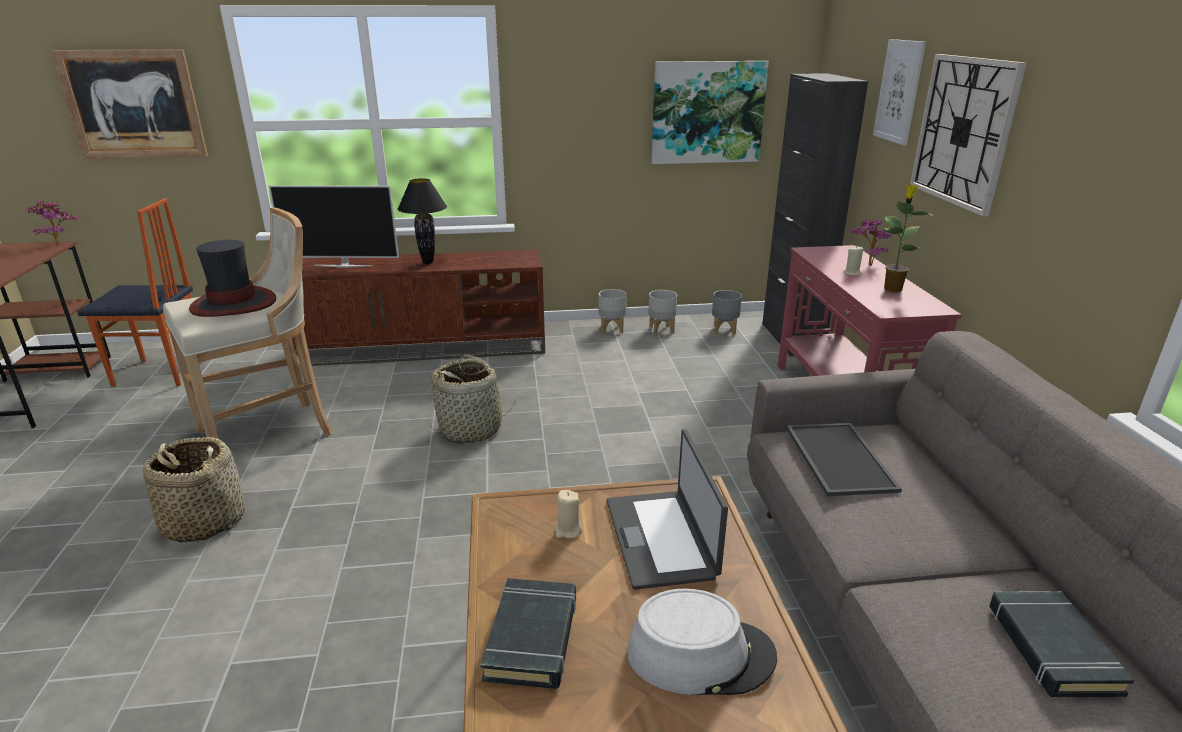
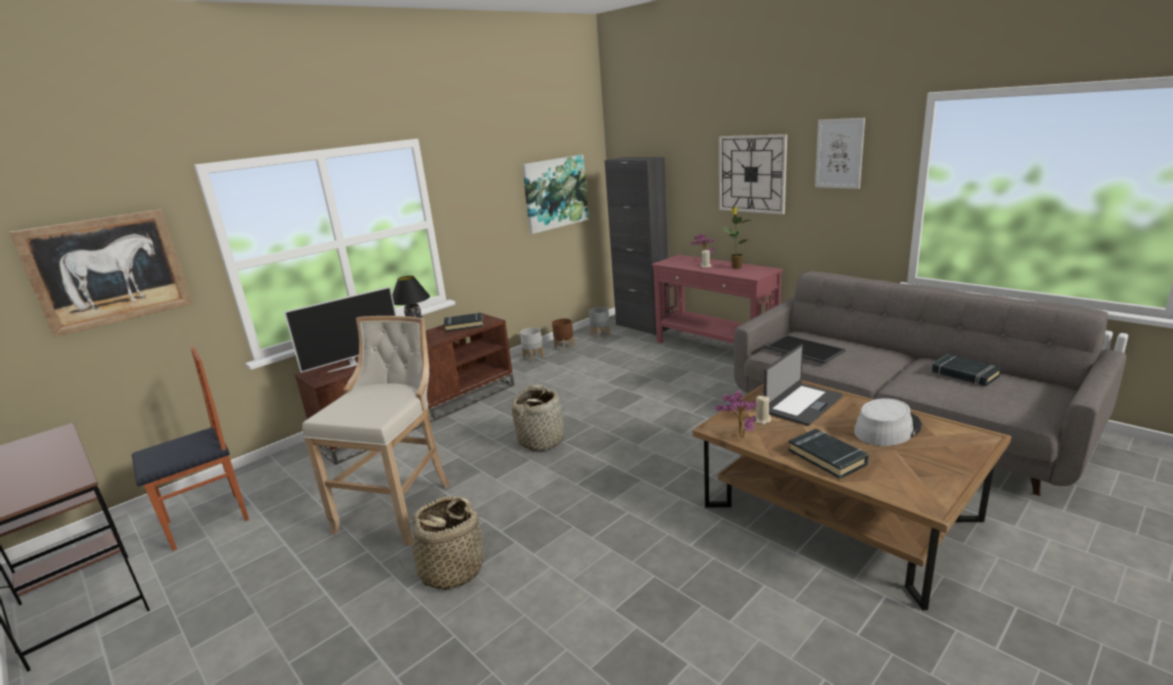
camera: 35 degrees left, 5 degrees down
(58, 243) = (56, 430): potted plant -> potted plant (737, 436)
(234, 304) = (370, 400): hat -> none
(497, 259) = (464, 325): none -> black book
(661, 330) = (564, 347): grey planter -> brown planter
(661, 538) = (802, 404): laptop -> laptop turned 90 degrees counterclockwise
(899, 91) = (690, 160): picture -> picture (839, 153)

